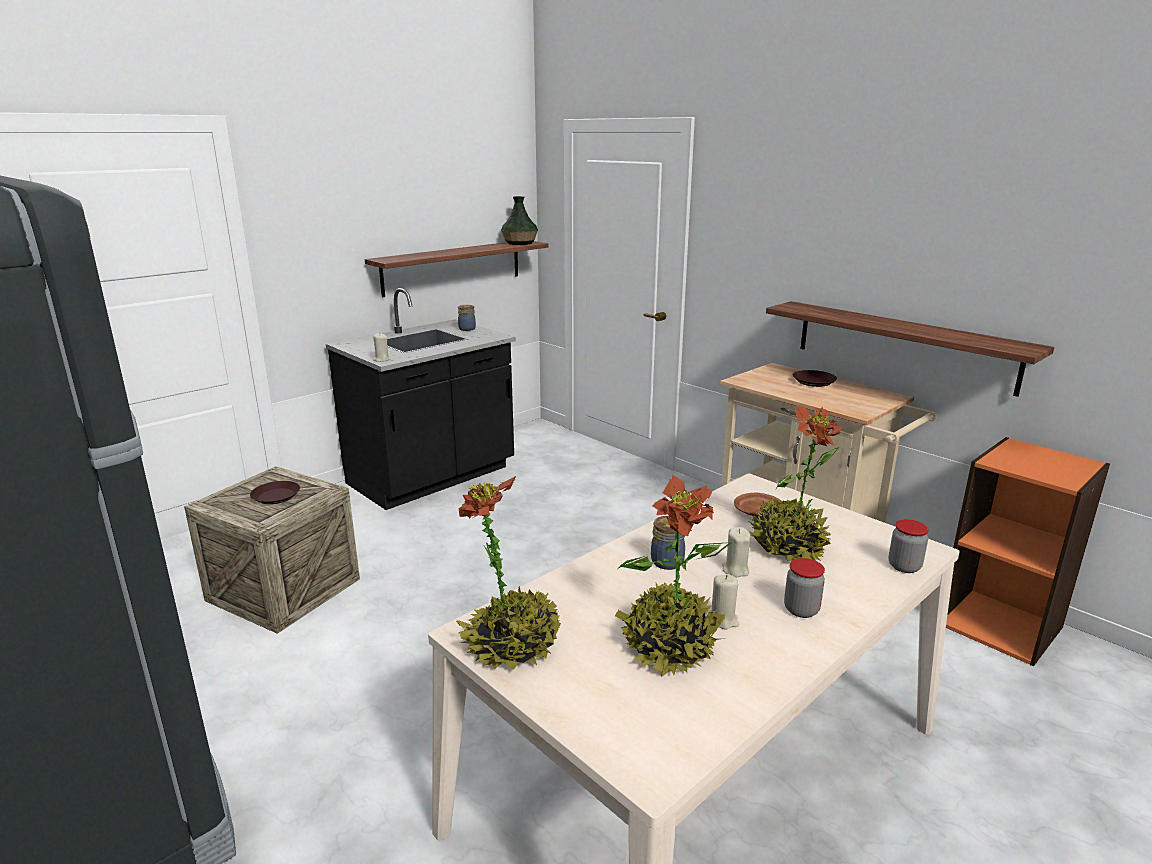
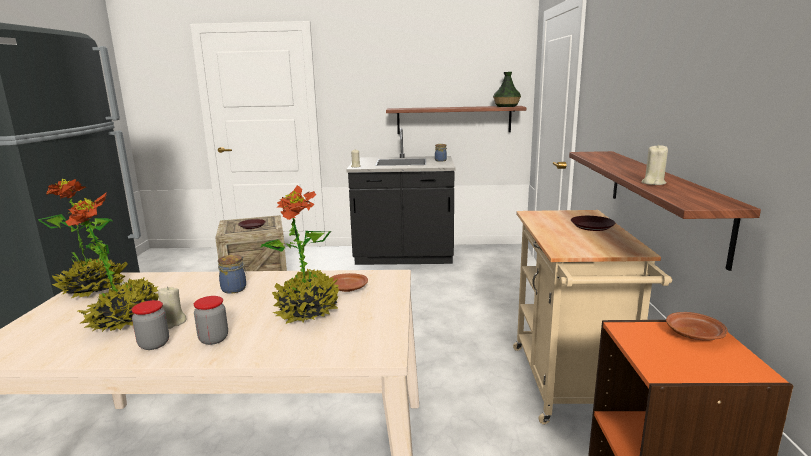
camera: 45 degrees right, 5 degrees down
(735, 570) = (247, 307): beige candle -> beige candle (653, 183)
(904, 566) = (335, 353): jar -> jar (154, 344)
(1023, 451) = (693, 334): none -> brown plate

